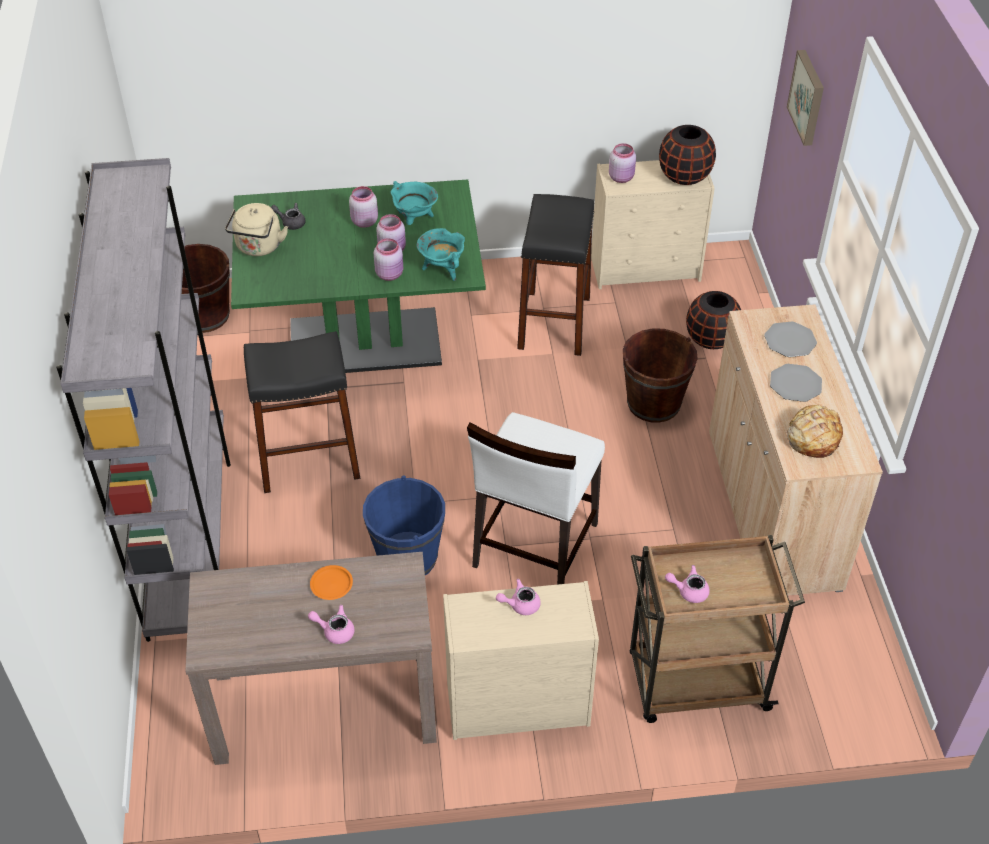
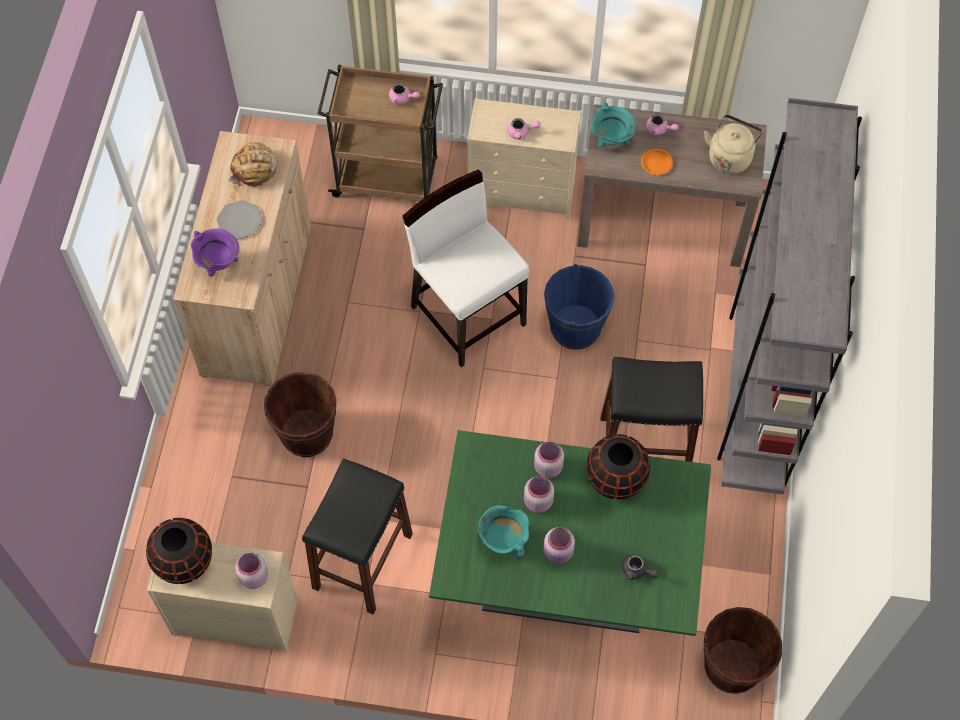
camera: 165 degrees left, 15 degrees up
(258, 247) = (676, 539): beige kettle -> beige kettle (730, 156)
(442, 269) = (494, 461): turquoise cooking pot -> turquoise cooking pot (611, 141)
(534, 545) = (468, 314): white chair -> white chair turned 75 degrees counterclockwise
(711, 339) = (214, 498): black vase -> black vase (615, 478)
(790, 340) = (218, 264): plate -> purple cooking pot
(808, 97) = (66, 433): picture -> none

